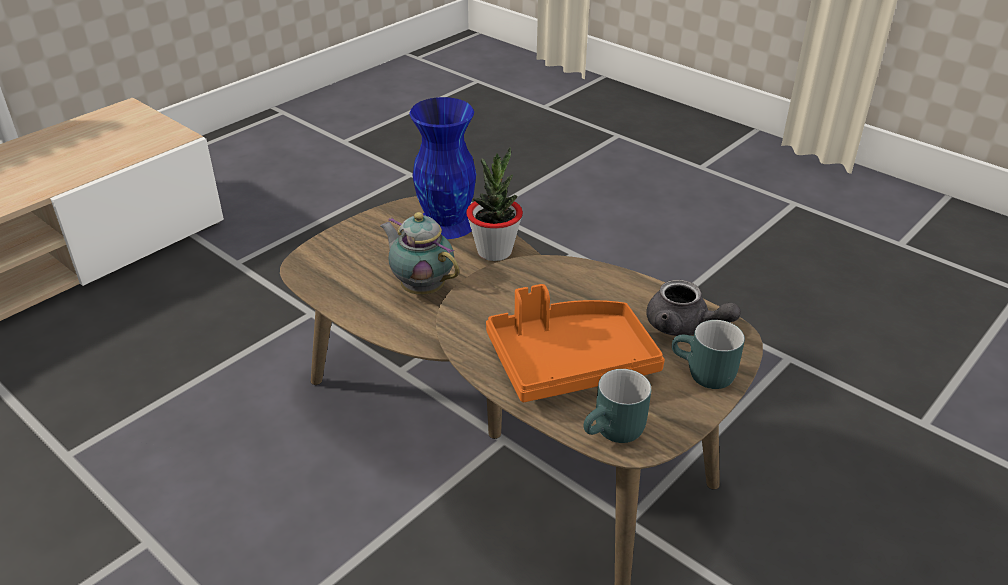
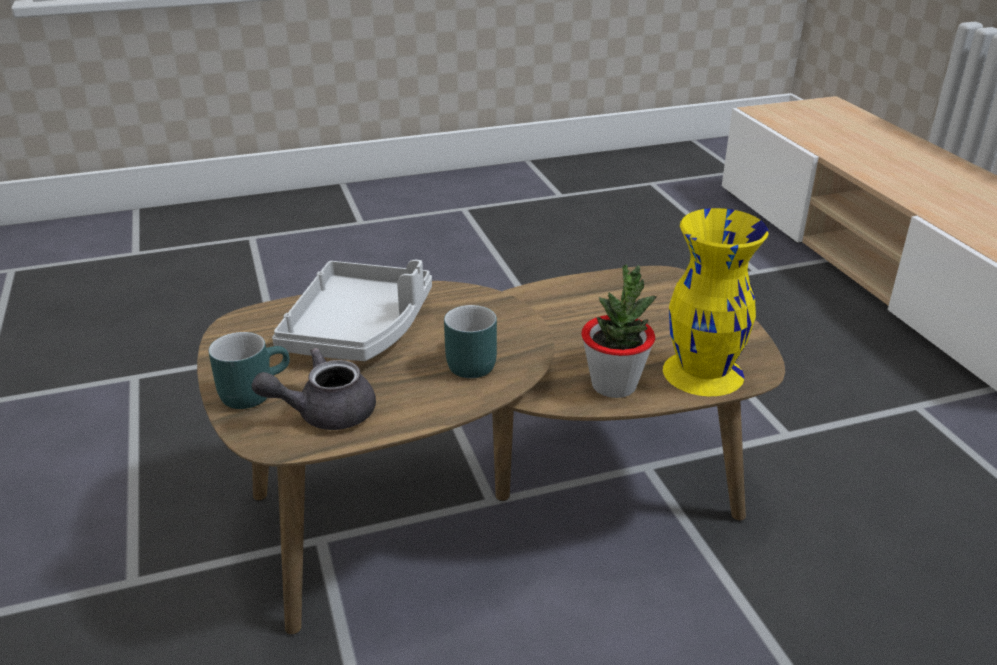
camera: 120 degrees right, 5 degrees down
(421, 288) = (581, 324): teapot -> none
(447, 222) = (703, 373): blue vase -> yellow vase
(570, 362) = (359, 329): orange tray -> grey tray
(615, 433) = (258, 320): turquoise mug -> turquoise mug (467, 361)

